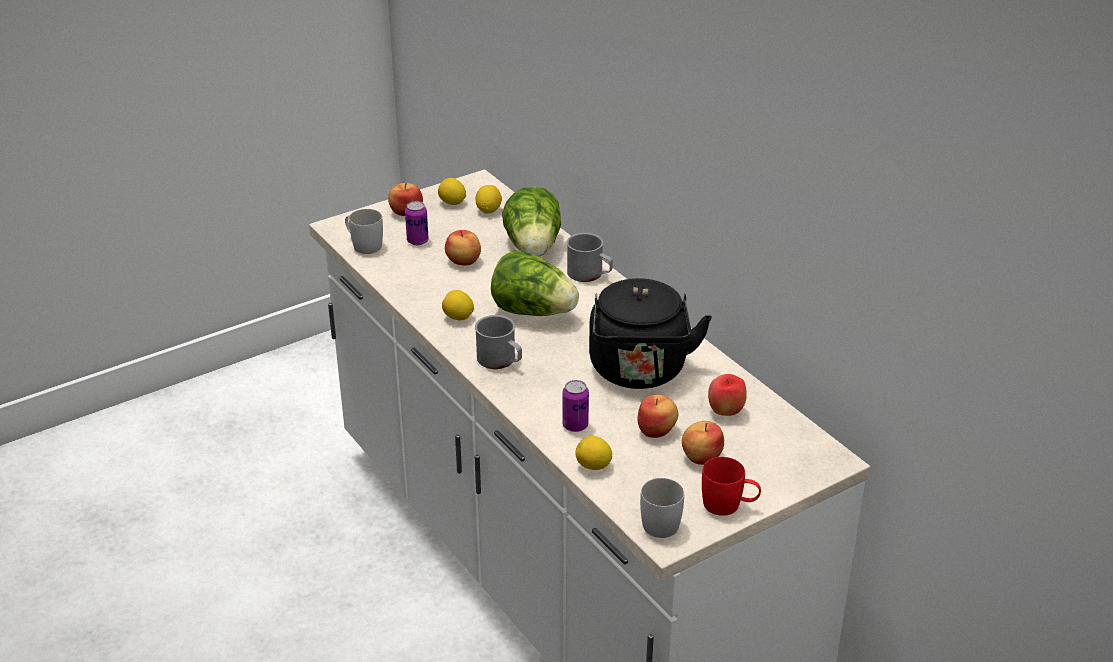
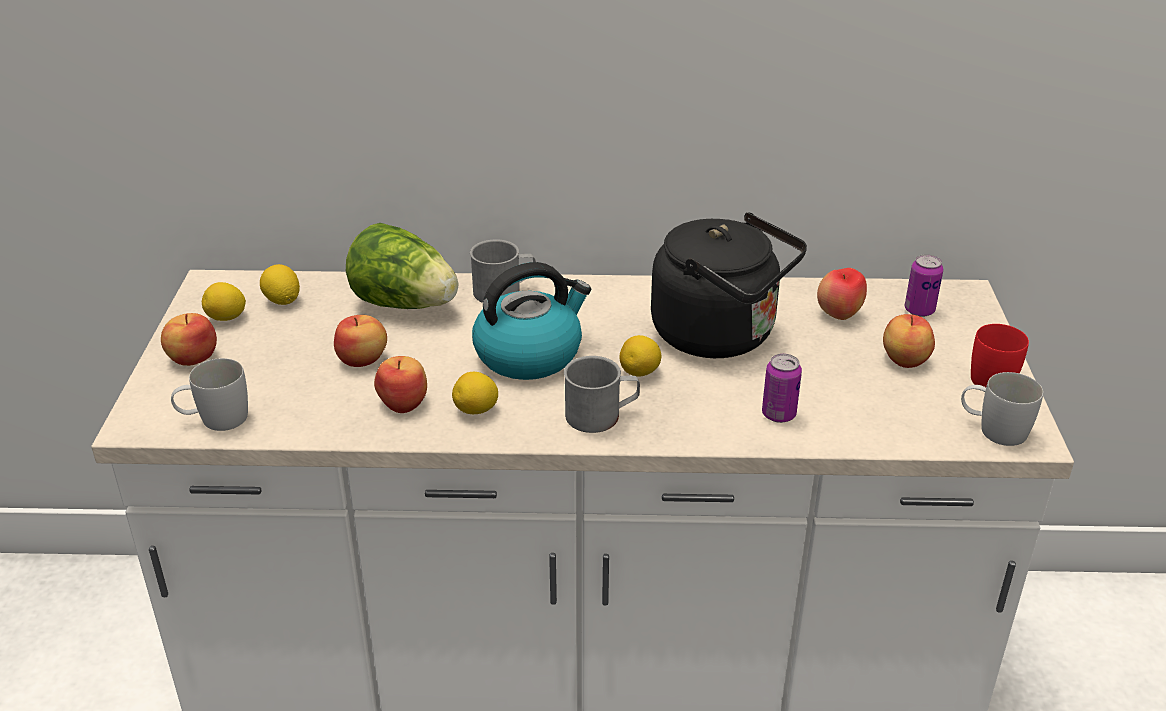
camera: 55 degrees left, 0 degrees up
(417, 241) = (270, 375): can -> can (919, 310)
(533, 311) = (529, 354): lettuce -> kettle
(593, 466) = (865, 433): lemon -> lemon (640, 373)
(657, 430) = (835, 367): apple -> apple (404, 402)

